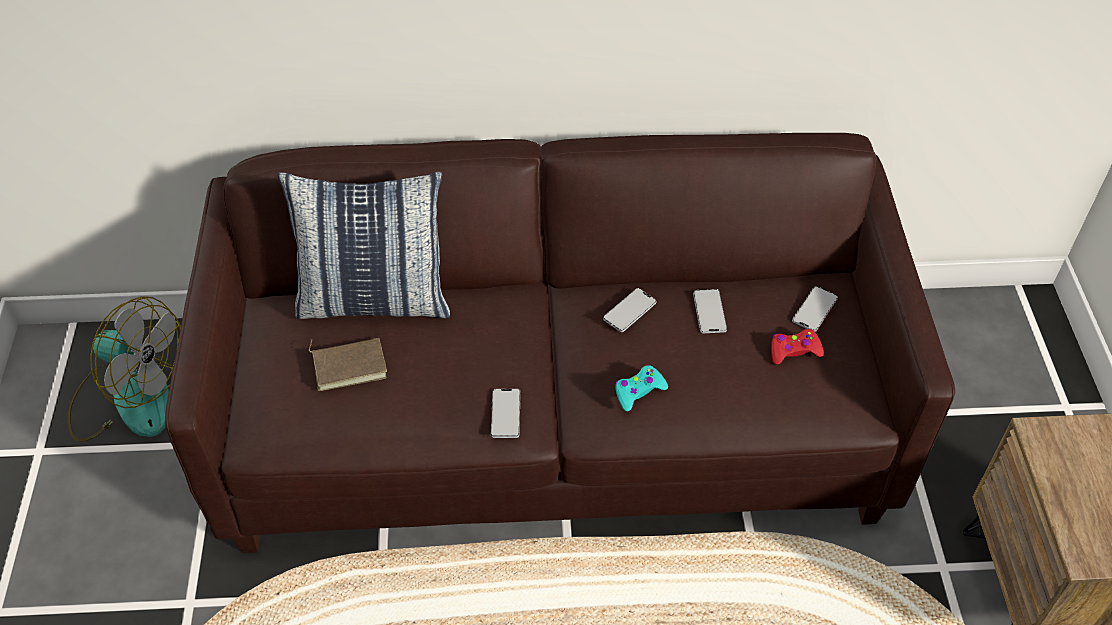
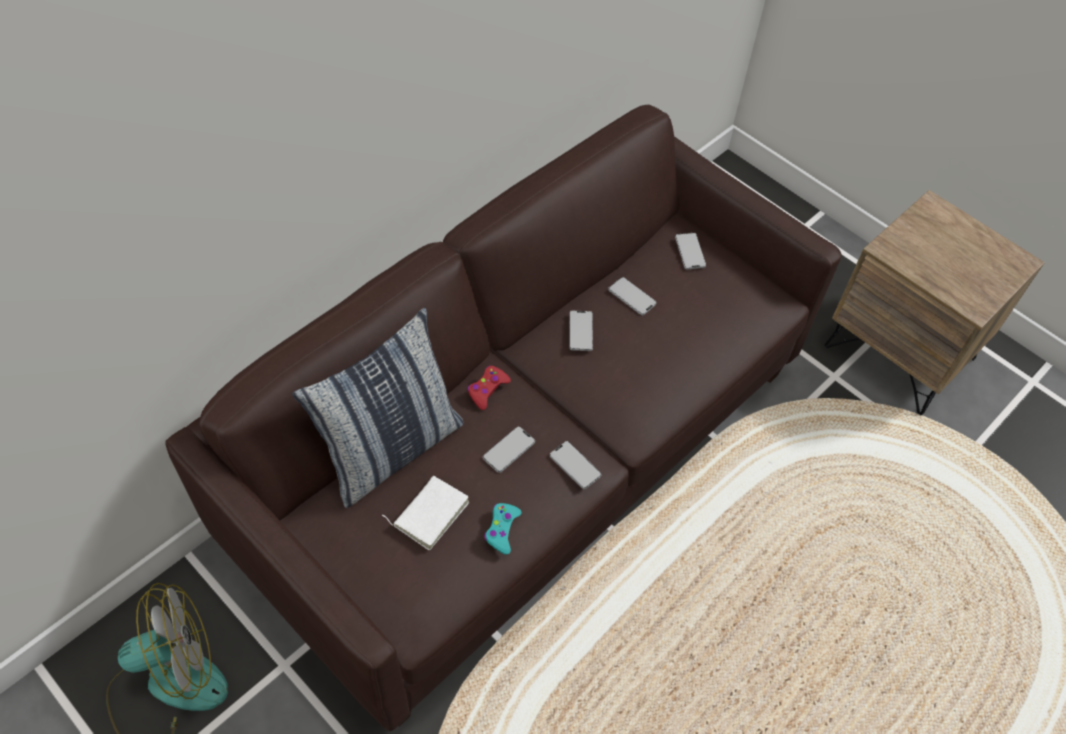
camera: 45 degrees left, 5 degrees up
(349, 364) = (429, 512): brown book -> white book
(462, 362) = (509, 450): none -> phone
(638, 391) = (645, 385): turquoise game controller -> turquoise game controller (502, 530)
(794, 351) = (707, 288): red game controller -> red game controller (487, 390)

